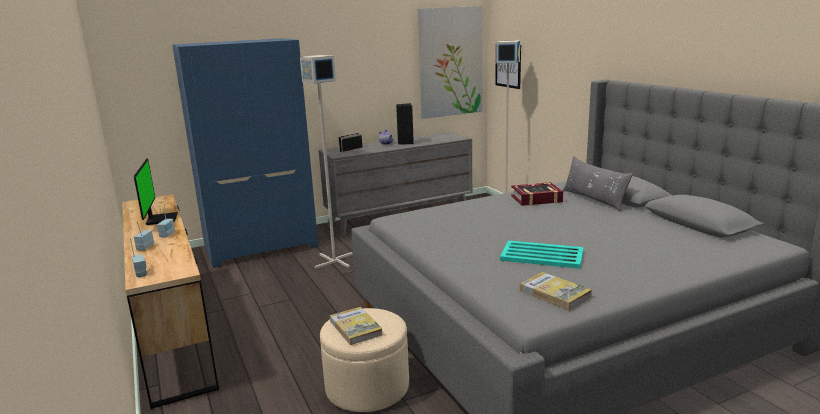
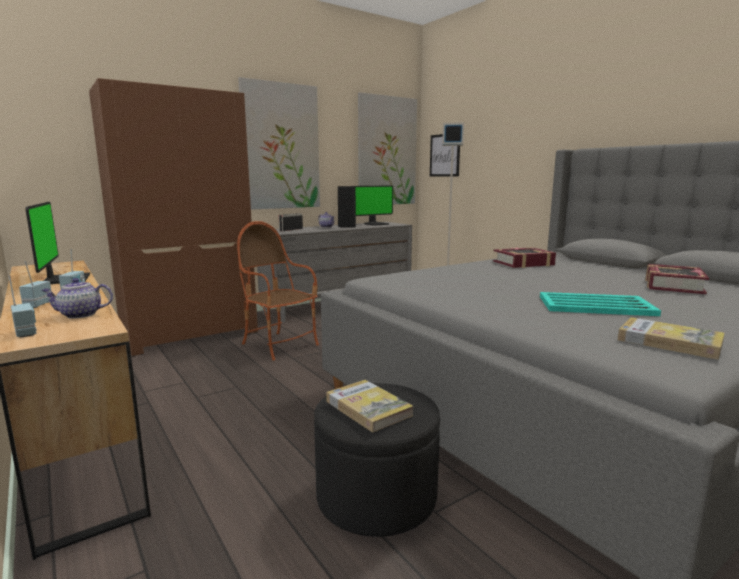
camera: 10 degrees left, 5 degrees down
(171, 258) = (79, 315): none -> teapot
(261, 246) = (190, 333): blue wardrobe -> brown wardrobe
(333, 261) = (279, 345): grey floor lamp -> armchair
(341, 70) = (281, 147): none -> picture
(367, 387) = (376, 496): beige ottoman -> black ottoman
(436, 137) = (375, 224): none -> monitor
(593, 199) = (584, 263): grey pillow -> none
(638, 232) = (673, 285): none -> book

